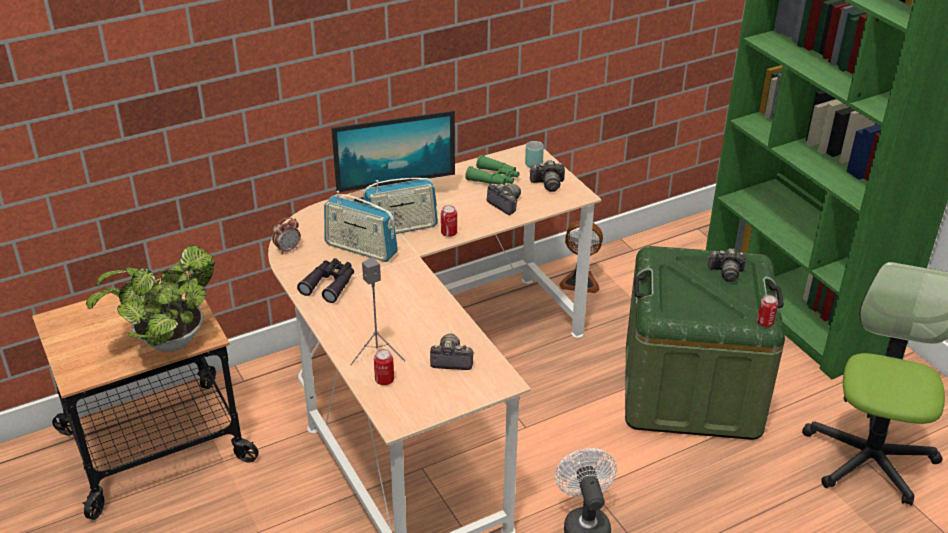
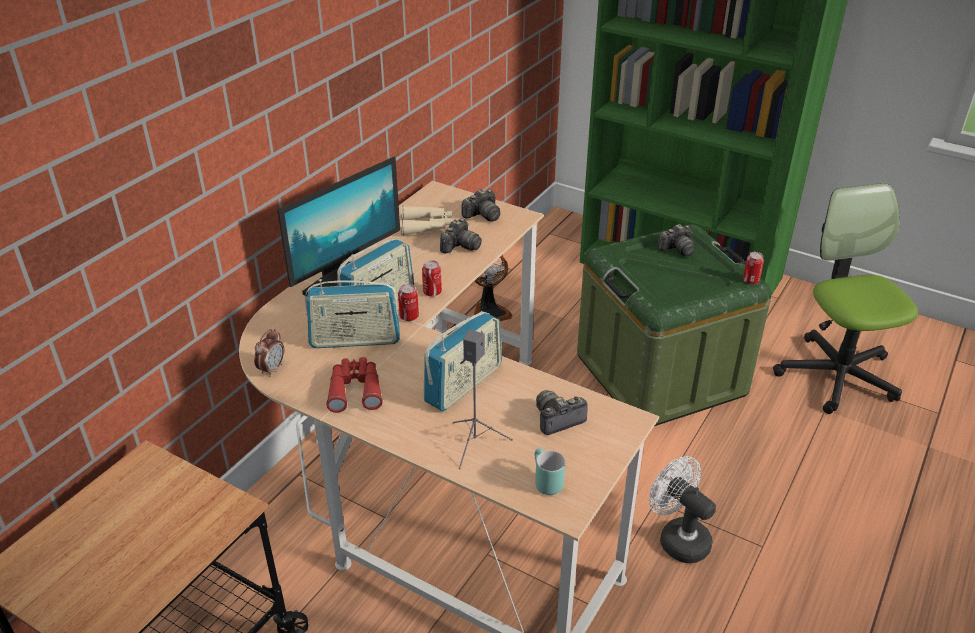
camera: 30 degrees left, 0 degrees up
(166, 343) = (189, 538): potted plant -> none
(330, 284) = (355, 389): black binoculars -> red binoculars
(384, 380) = (511, 470): can -> can (409, 316)
(407, 309) = (463, 384): none -> radio
(494, 178) = (427, 226): green binoculars -> beige binoculars
(505, 204) = (460, 246): camera -> camera turned 105 degrees clockwise
(532, 162) = (448, 200): turquoise mug -> turquoise mug (544, 482)

